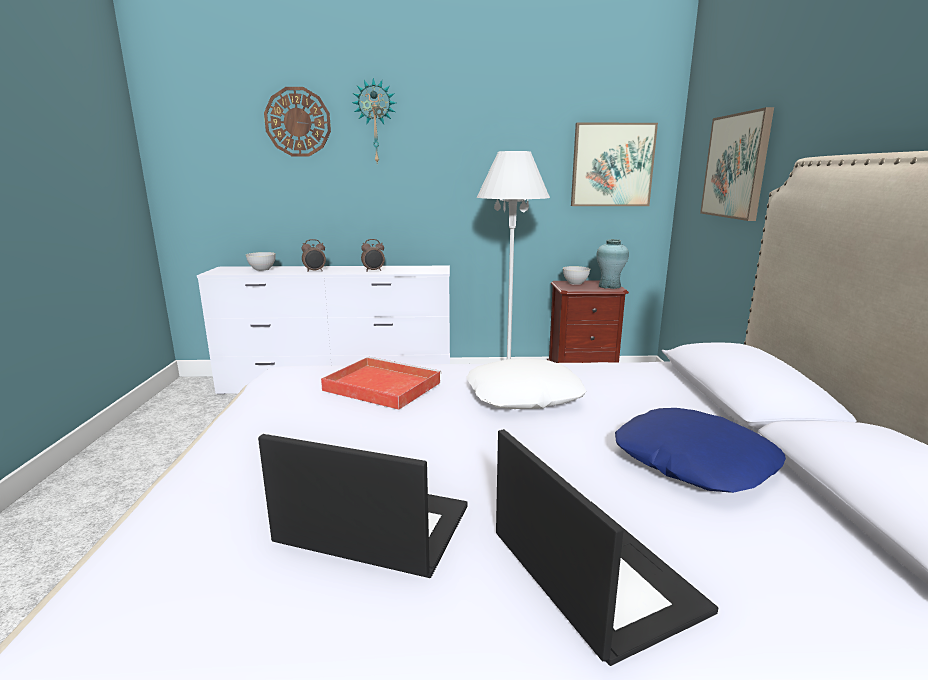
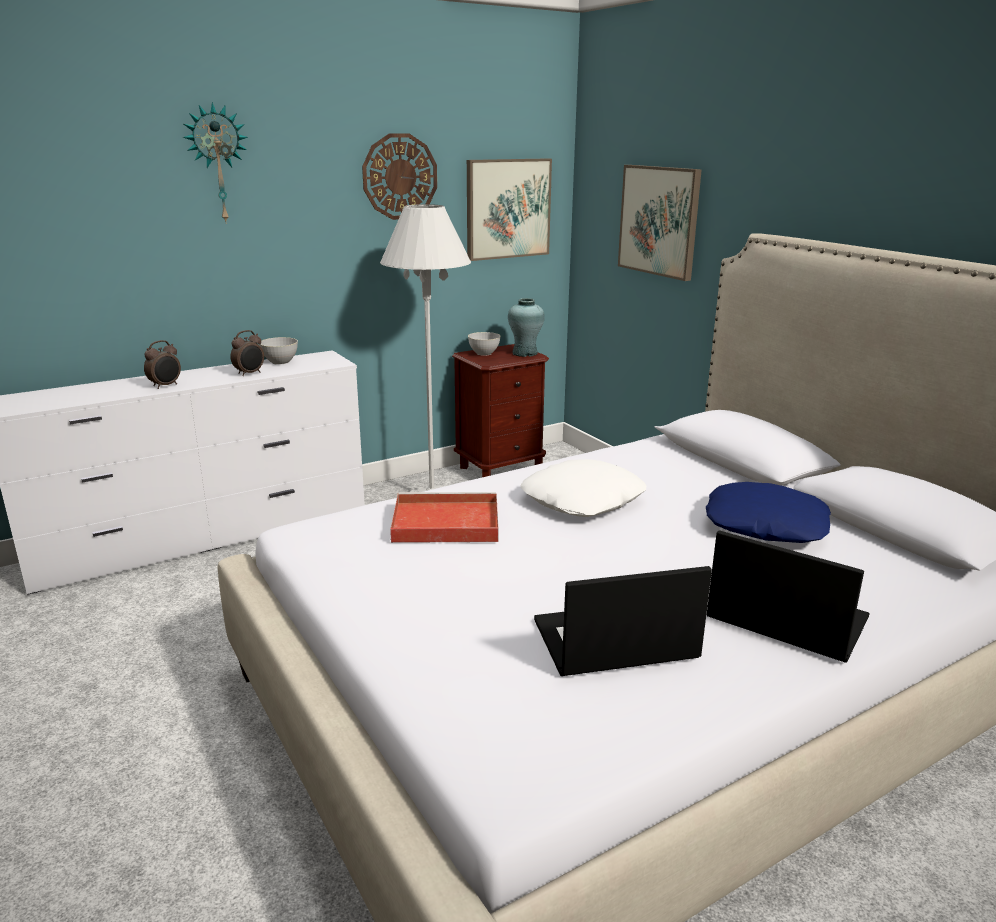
camera: 30 degrees left, 5 degrees up
(262, 269) = (74, 394): grey bowl -> grey bowl (280, 362)
(298, 122) = (99, 166): wall clock -> wall clock (400, 177)

